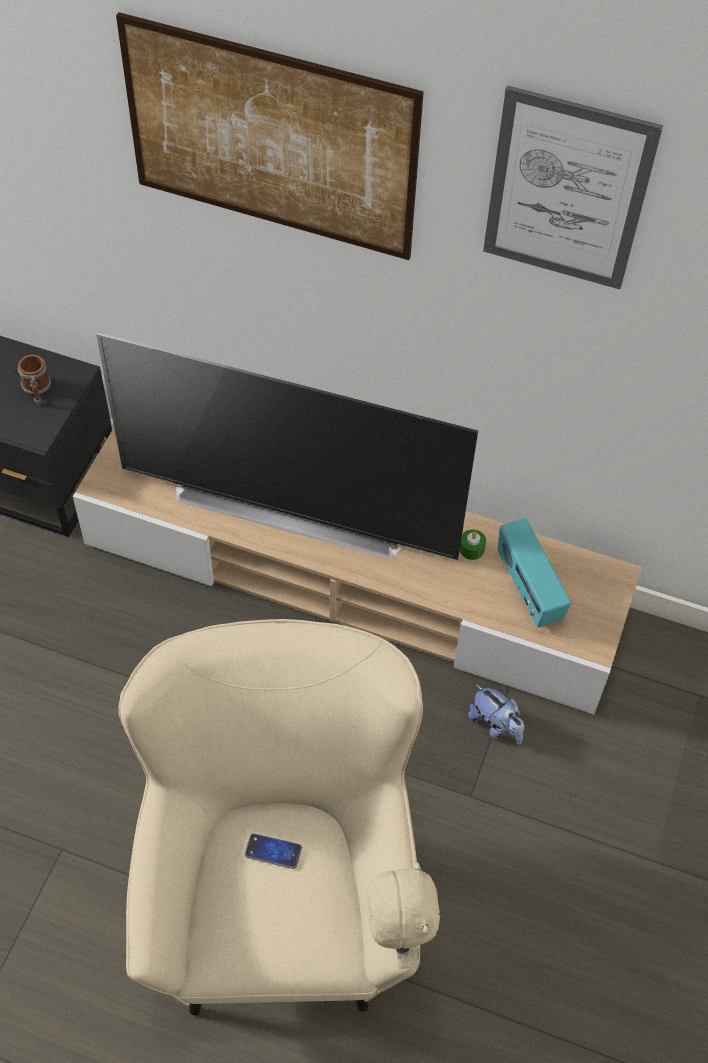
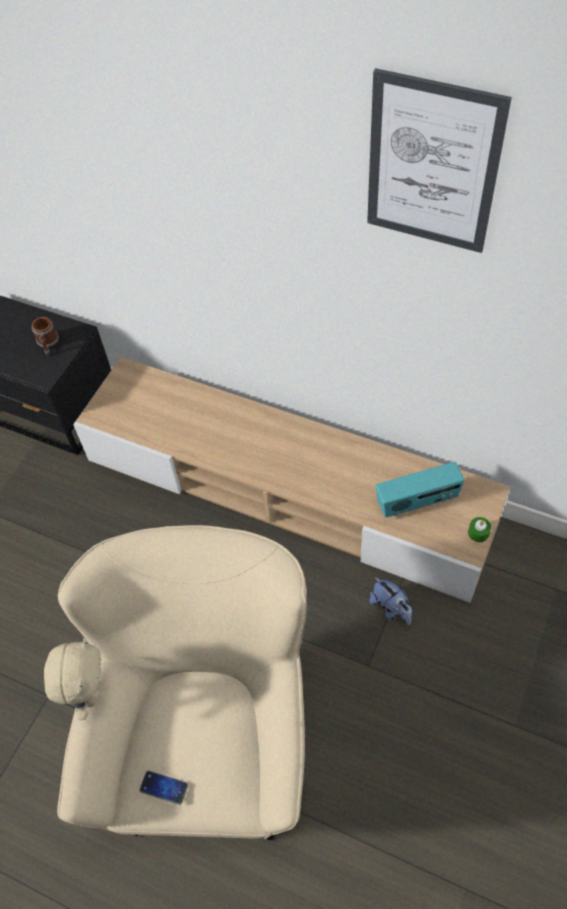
camera: 10 degrees right, 0 degrees up
(270, 139) = (193, 132): picture -> none
(273, 851) = (193, 712): phone -> phone (164, 787)
(292, 506) = (237, 434): television -> none
(397, 934) = (281, 793): beige plush toy -> beige plush toy (88, 694)
(471, 549) = (374, 469): green candle -> green candle (478, 533)
(528, 588) = (417, 502): radio -> radio turned 90 degrees counterclockwise

